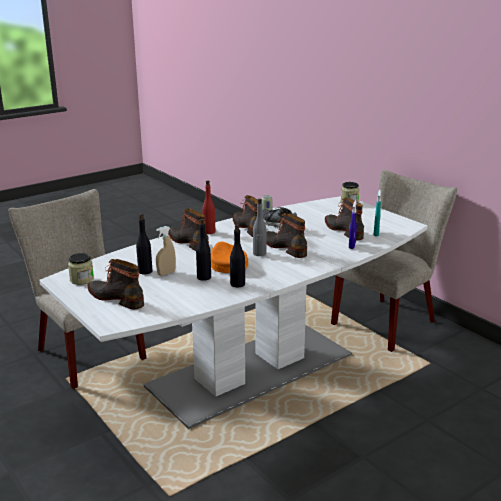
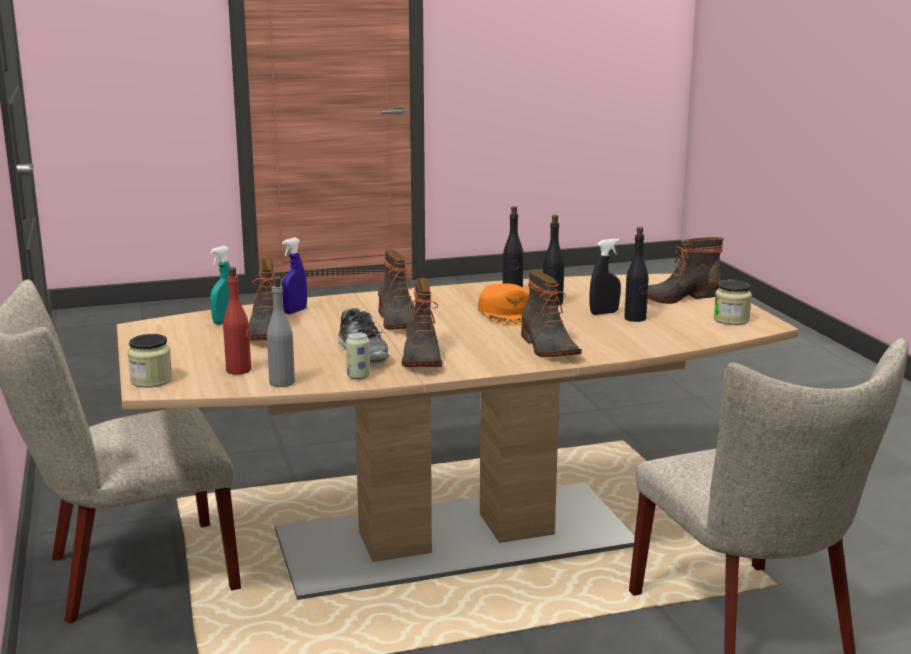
camera: 160 degrees left, 5 degrees down
(117, 298) = (677, 297): boot -> boot turned 105 degrees clockwise
(166, 273) = (604, 313): beige spray bottle -> black spray bottle
(209, 232) = (501, 360): red bottle -> red bottle (239, 370)
(250, 371) = (456, 539): white dining table -> brown dining table
(259, 253) = (447, 319): grey bottle -> grey bottle (282, 382)

